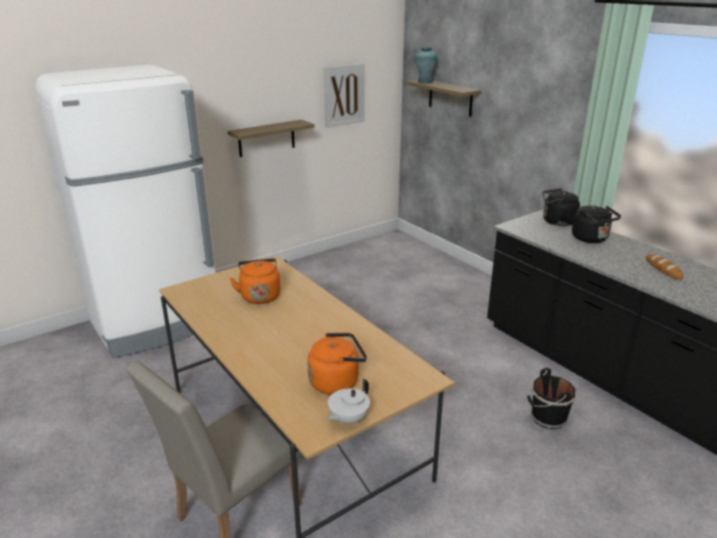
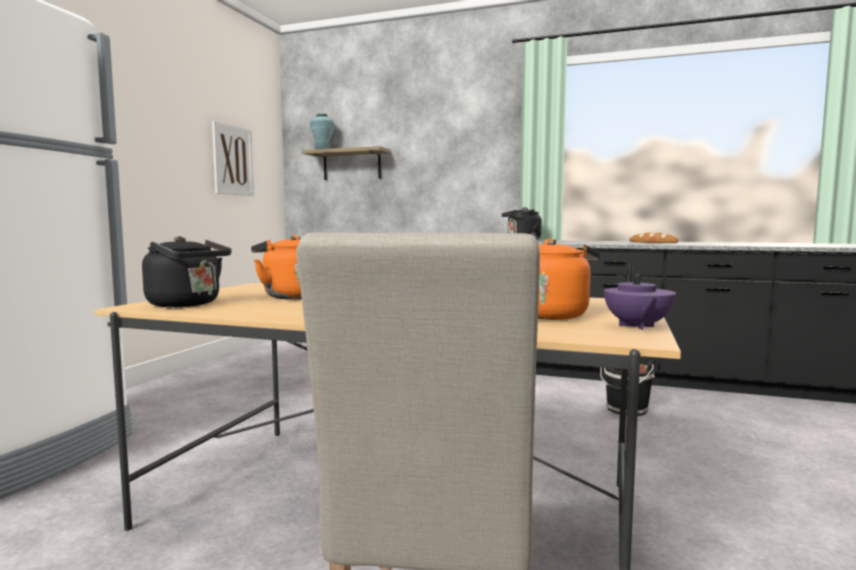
camera: 35 degrees left, 20 degrees down
(266, 138) = (150, 190): shelf -> none
(348, 419) = (637, 326): white teapot -> purple teapot
(591, 239) = (569, 241): black kettle -> black kettle (187, 304)

